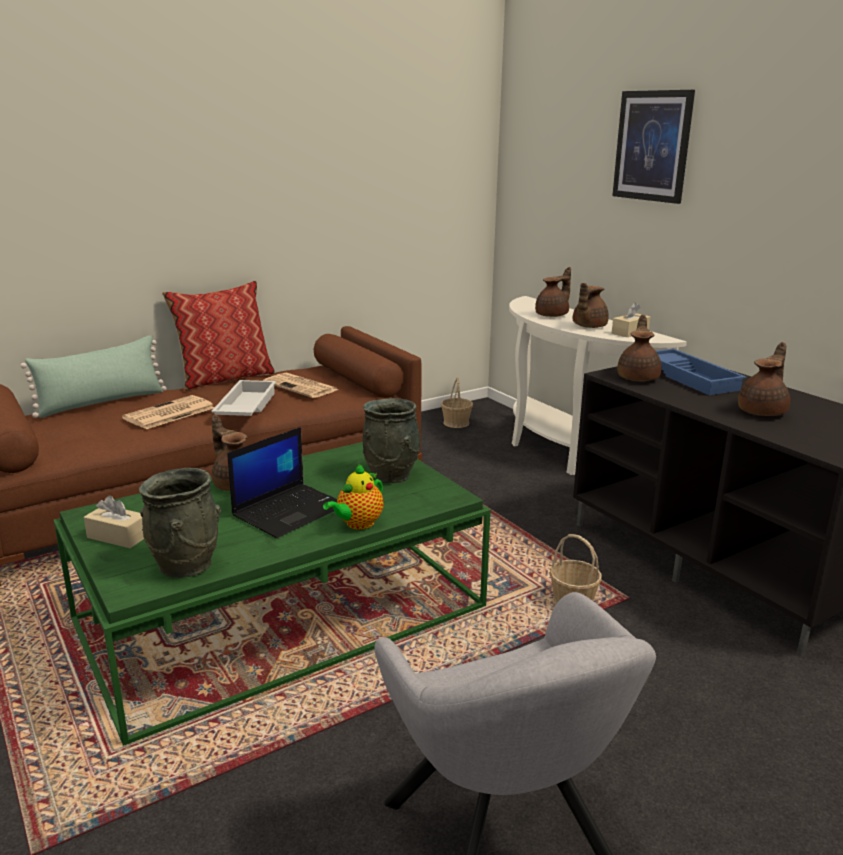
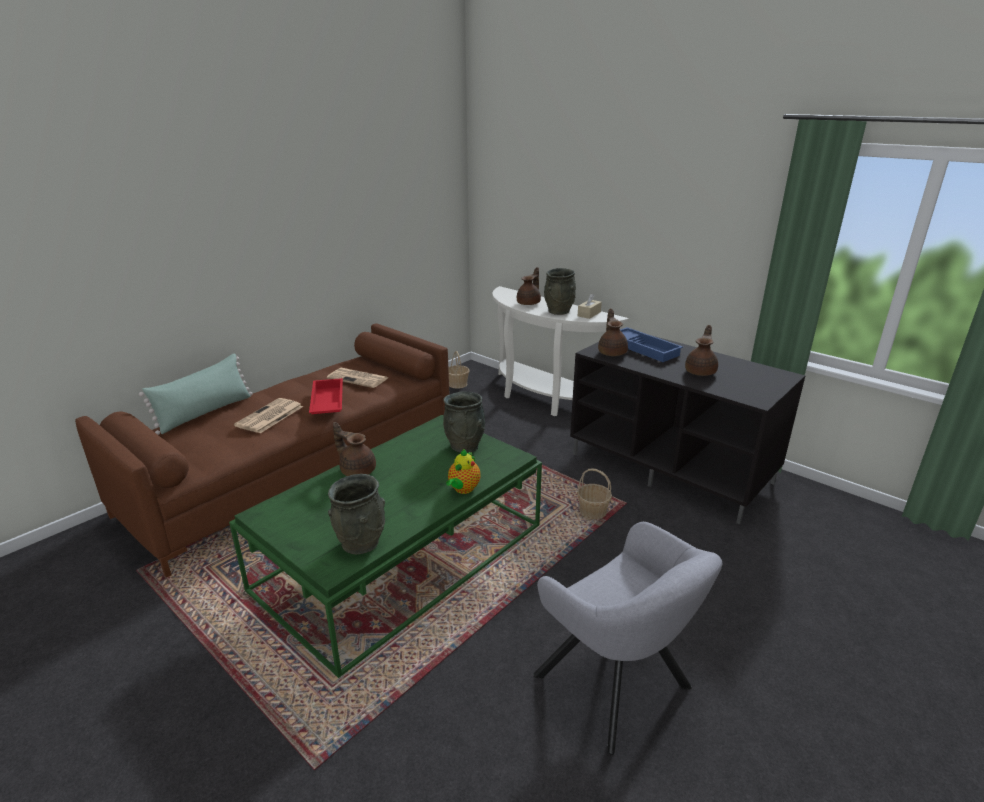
camera: 15 degrees left, 5 degrees up
(118, 536) = (295, 528): beige tissue box -> none
(225, 378) = (292, 377): pillow -> none
(245, 407) = (326, 403): white tray -> red tray
(290, 510) = (409, 486): laptop -> none
(588, 326) = (558, 311): brown teapot -> grey vase
(652, 146) = (595, 181): picture -> none

